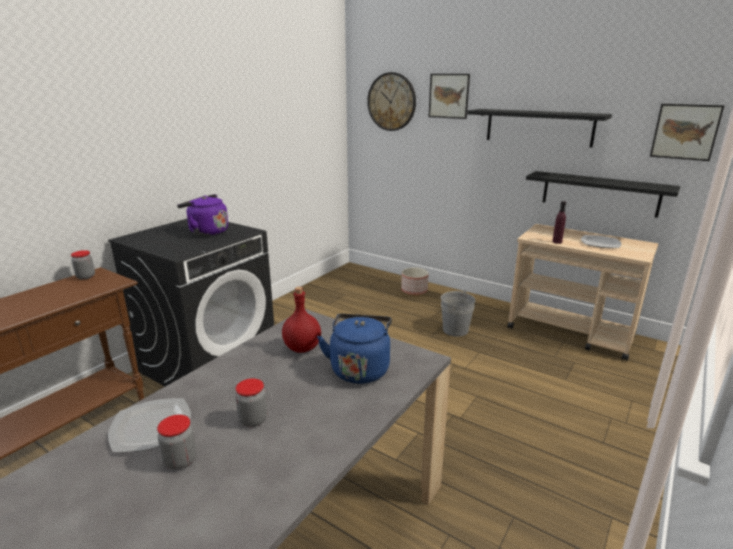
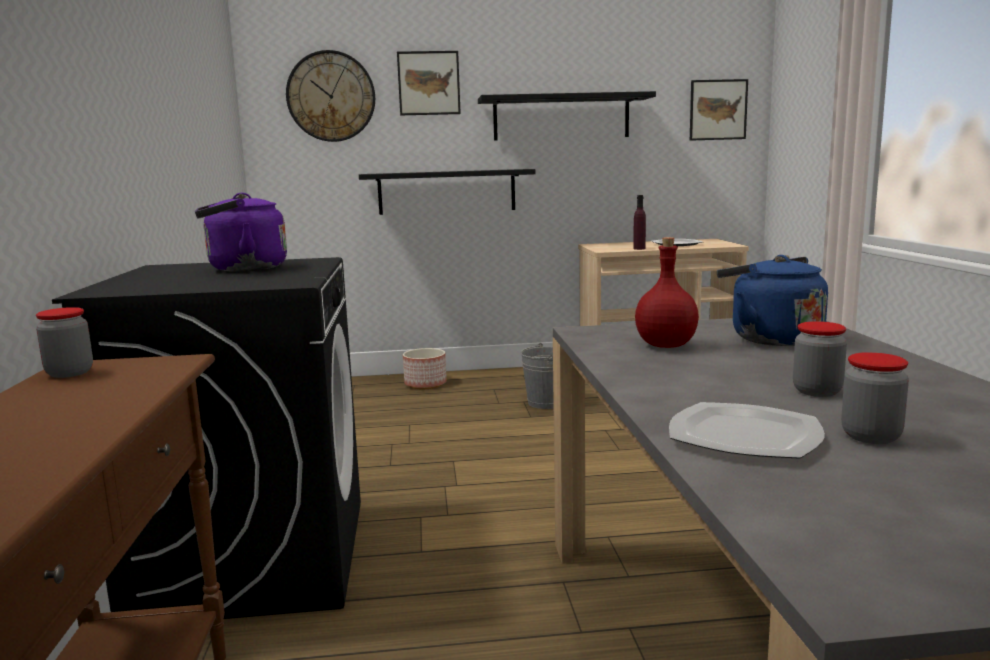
camera: 40 degrees left, 10 degrees down
(599, 193) = (644, 192): black shelf -> black shelf (447, 191)

